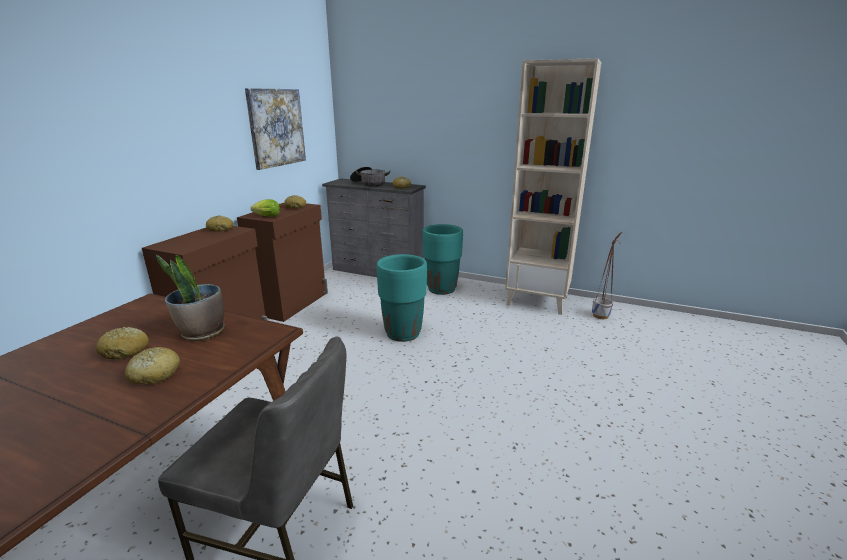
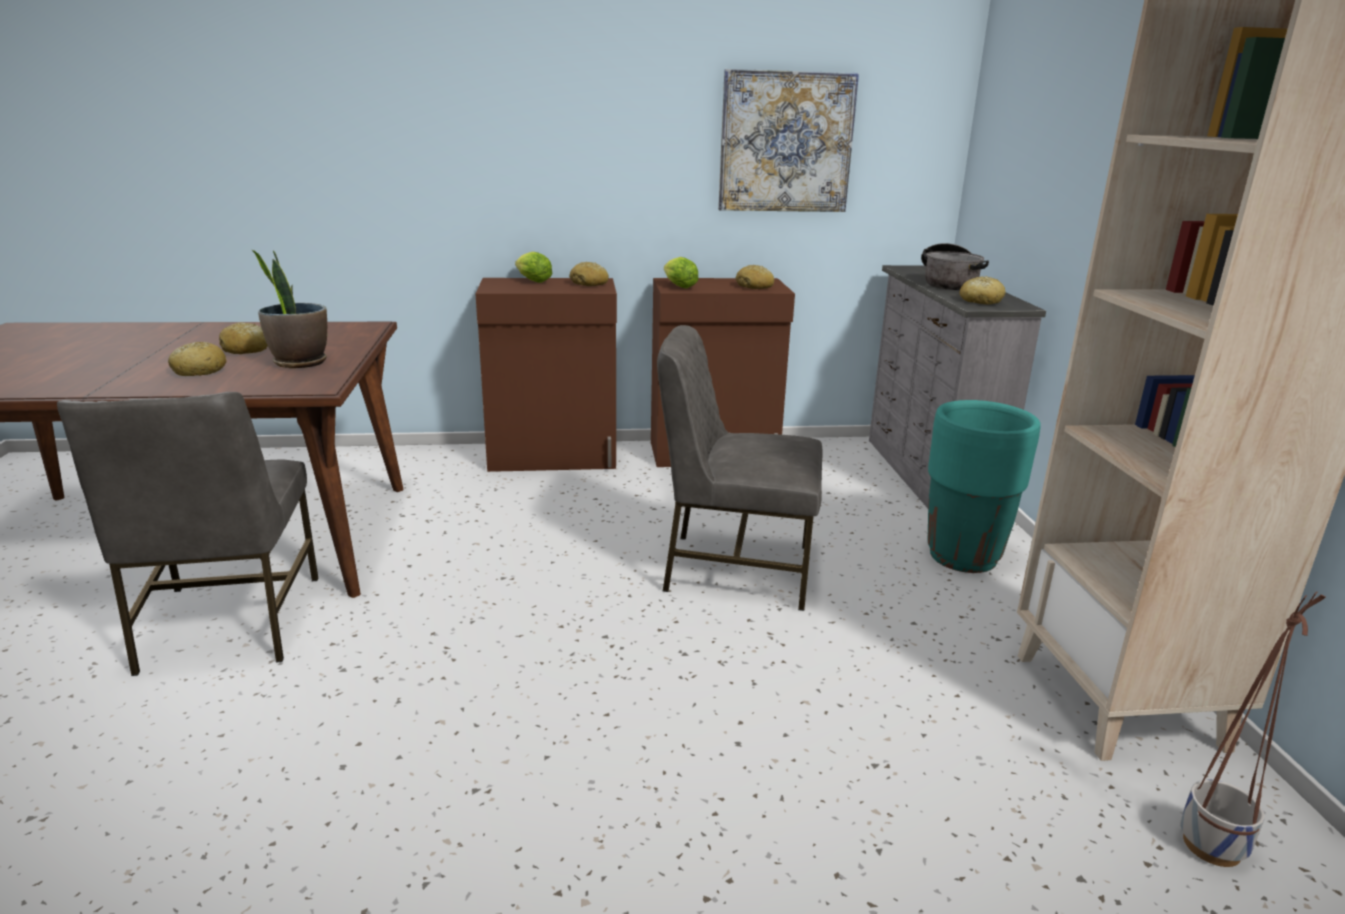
camera: 60 degrees right, 0 degrees up
(182, 238) = (531, 281): none -> lettuce
(402, 333) = (735, 568): turquoise planter -> grey chair

